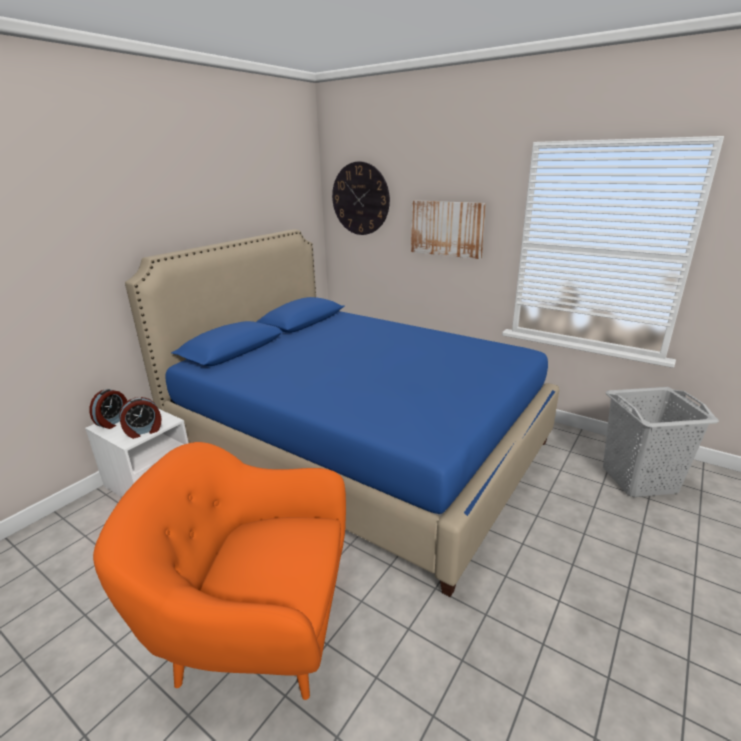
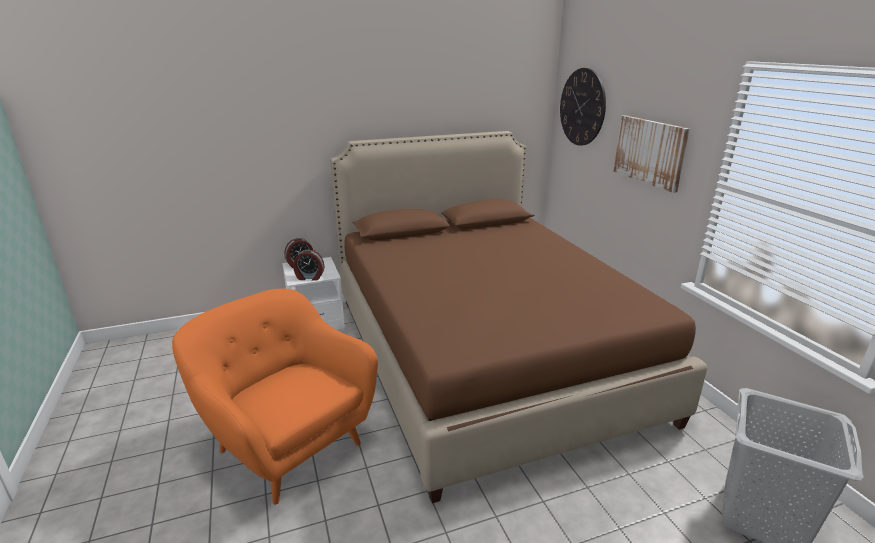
camera: 35 degrees right, 0 degrees up
(358, 447) = (483, 354): blue bed -> brown bed

